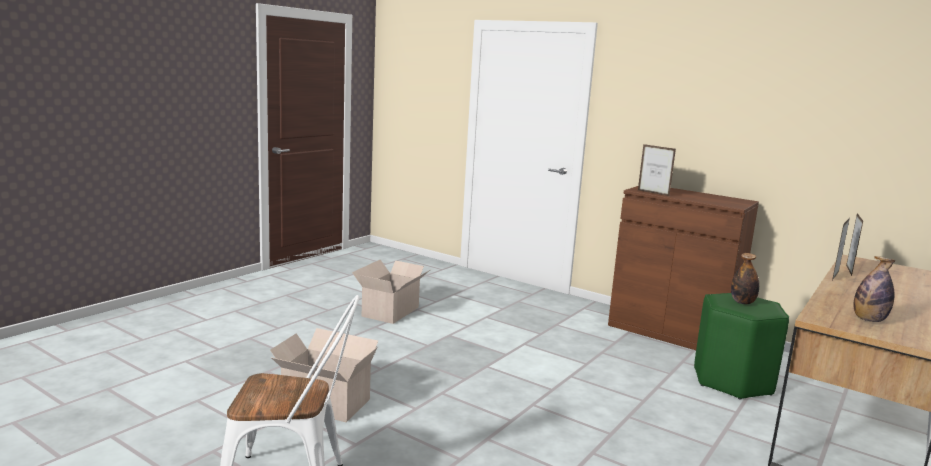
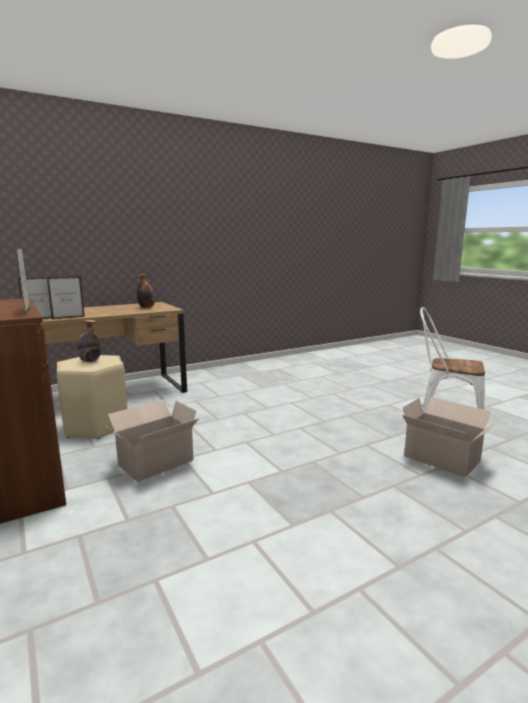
camera: 155 degrees left, 0 degrees up
(392, 311) = (365, 614): cardboard box -> cardboard box (153, 463)
(733, 381) = (95, 426): green stool -> beige stool

